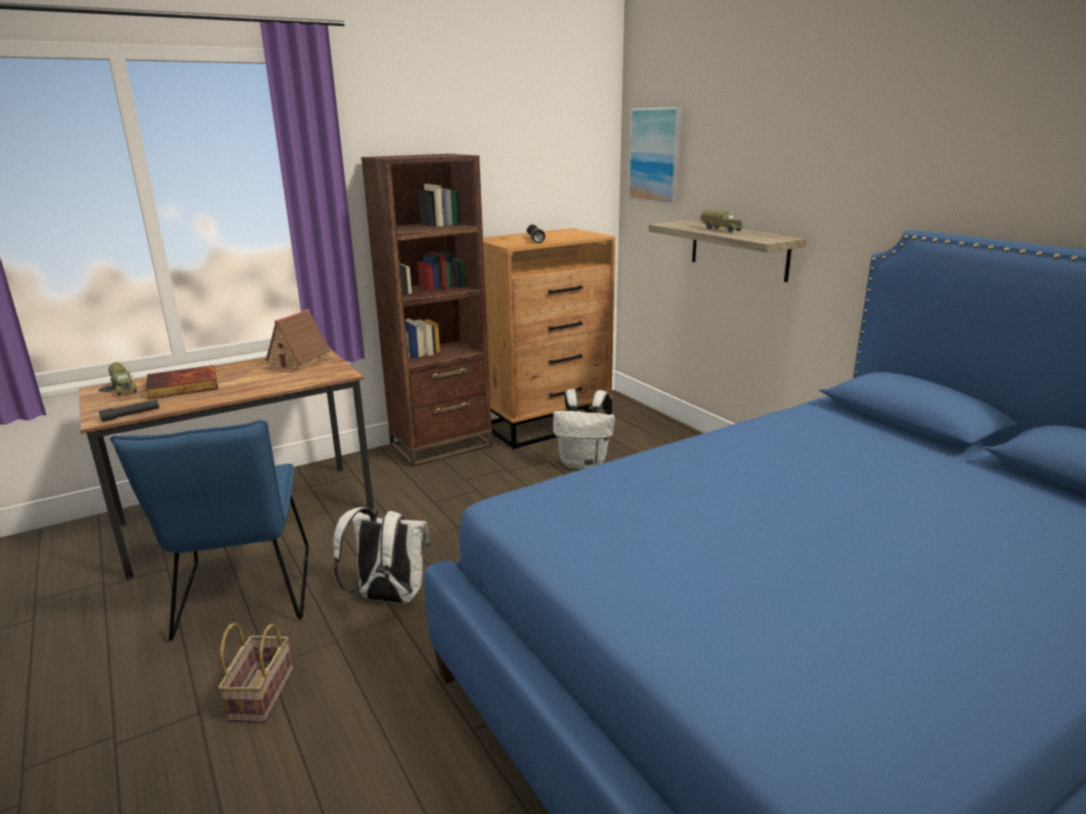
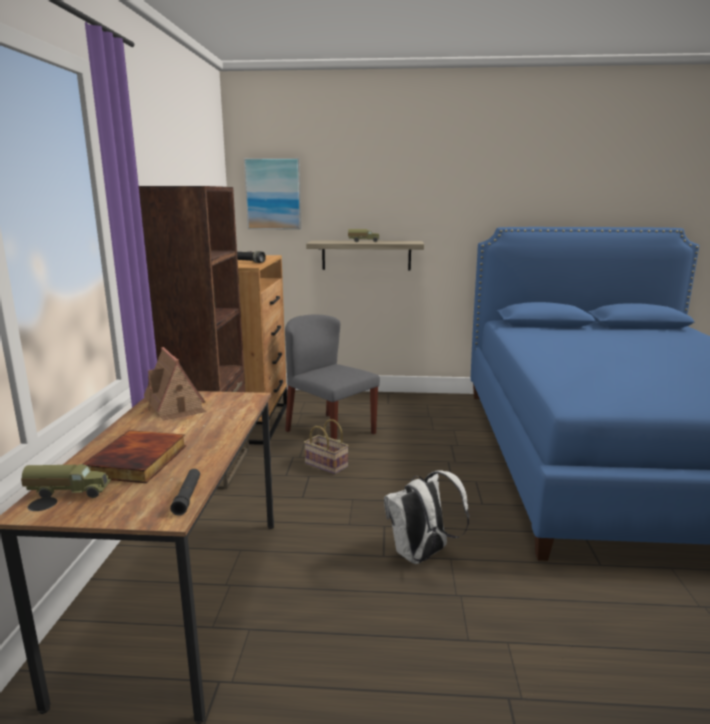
camera: 55 degrees left, 5 degrees down
(243, 598) = (344, 634): blue chair -> none
(260, 693) = (504, 653): basket -> basket (325, 465)
(584, 464) = (330, 432): white backpack -> grey chair

